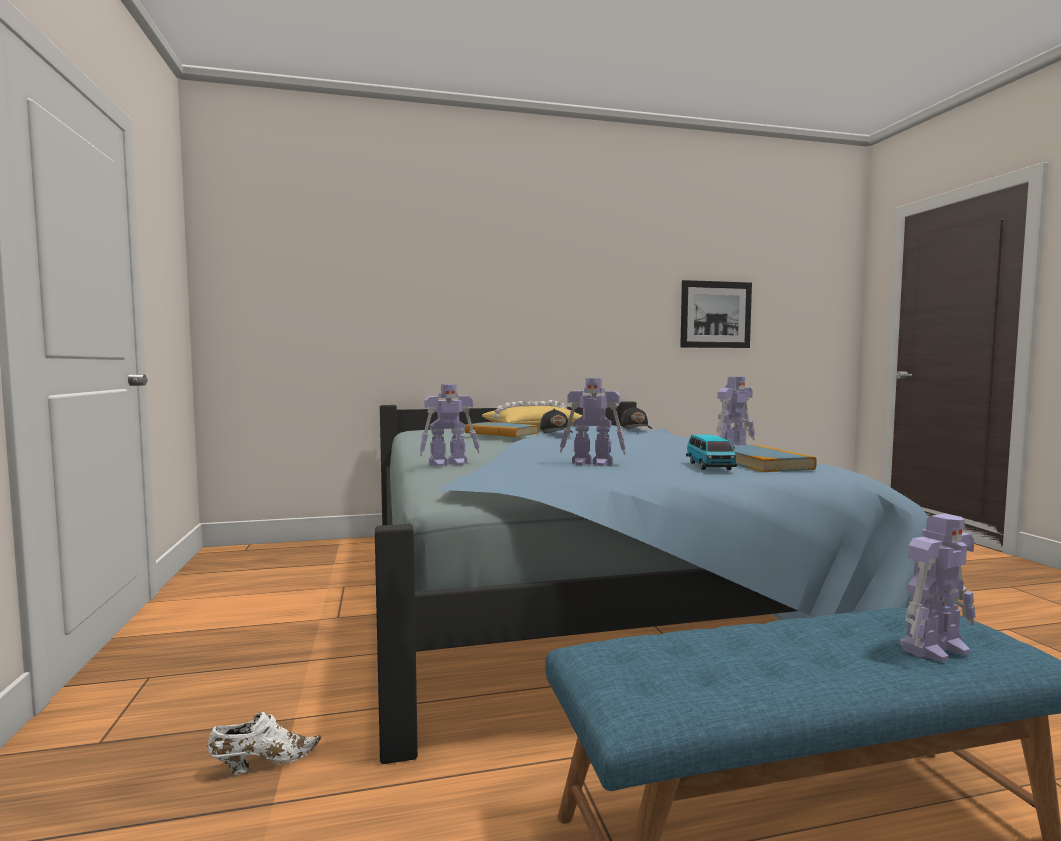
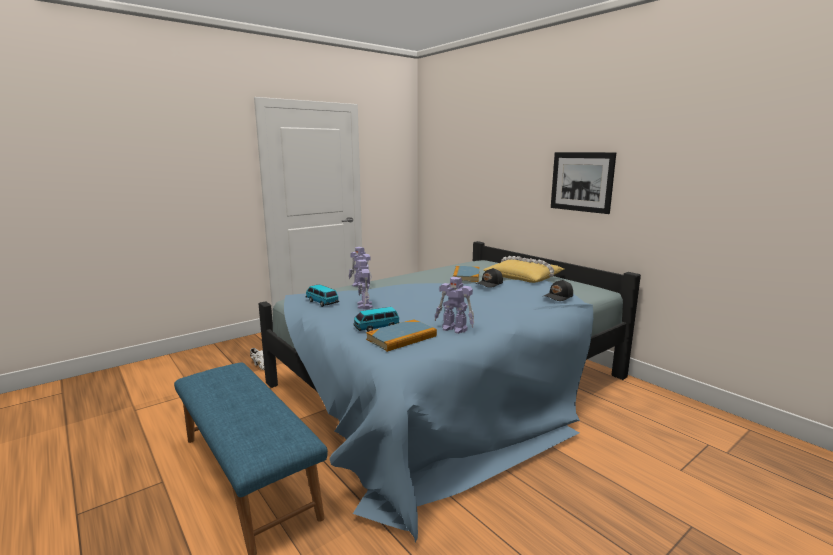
camera: 65 degrees right, 10 degrees up
(540, 475) = (322, 302): none -> toy car
(715, 314) = (761, 198): picture -> picture (581, 182)
(935, 648) = (245, 431): toy robot -> none

